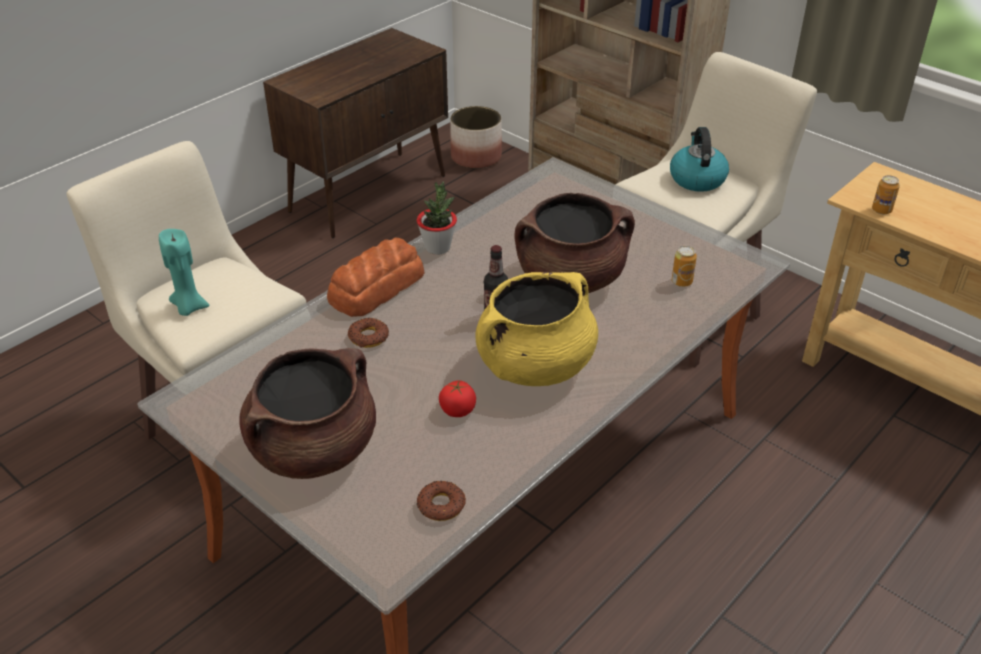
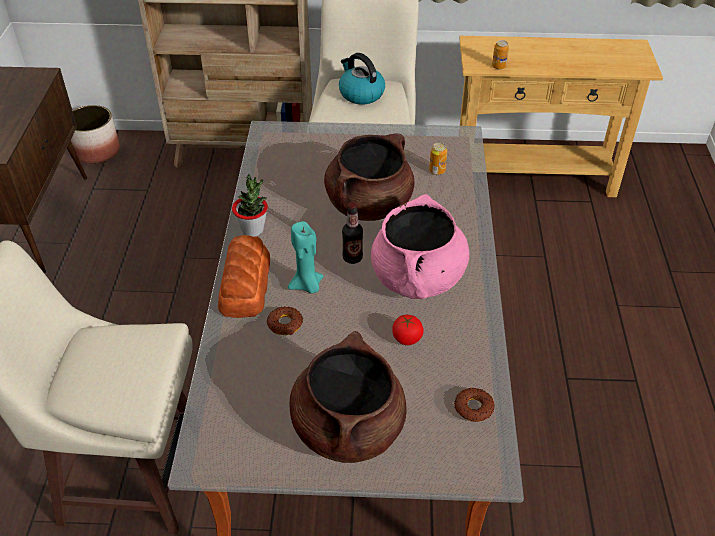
camera: 40 degrees left, 5 degrees up
(189, 307) = (106, 386): turquoise candle -> turquoise candle (307, 286)
(535, 366) = (418, 278): yellow cooking pot -> pink cooking pot

